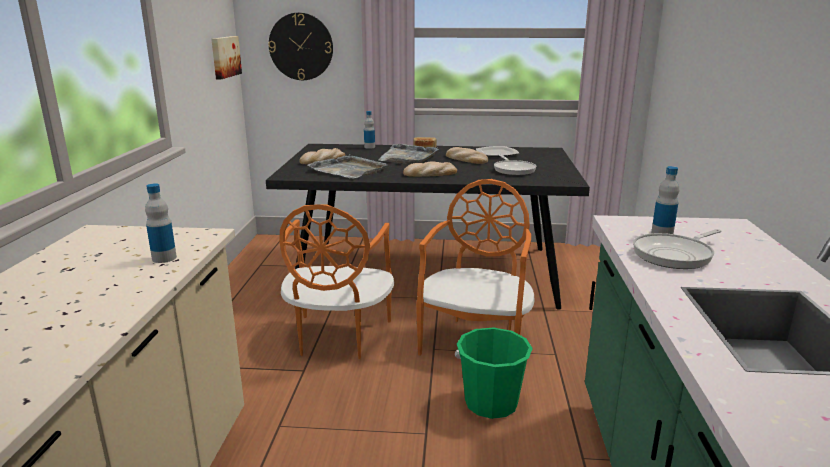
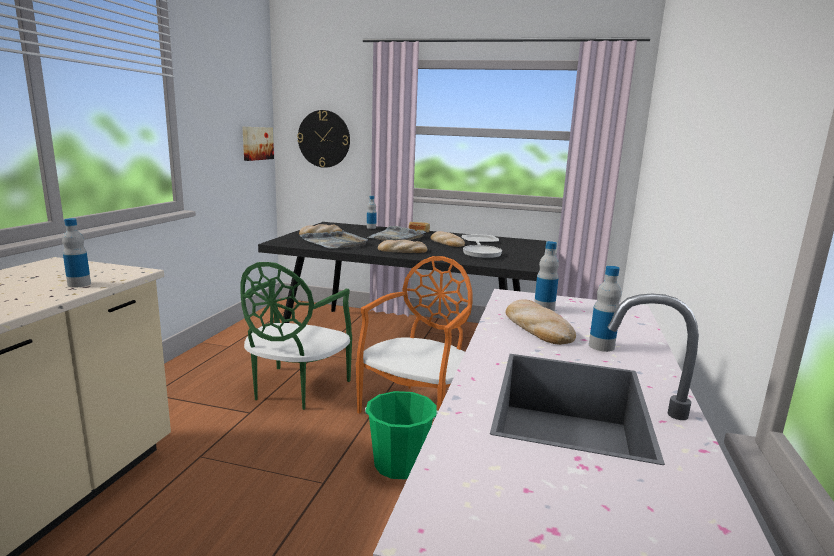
camera: 10 degrees right, 5 degrees down
(338, 337) = (296, 389): orange chair -> green chair
(675, 255) = (536, 327): frying pan -> bread
(750, 269) = (601, 346): none -> bottle

